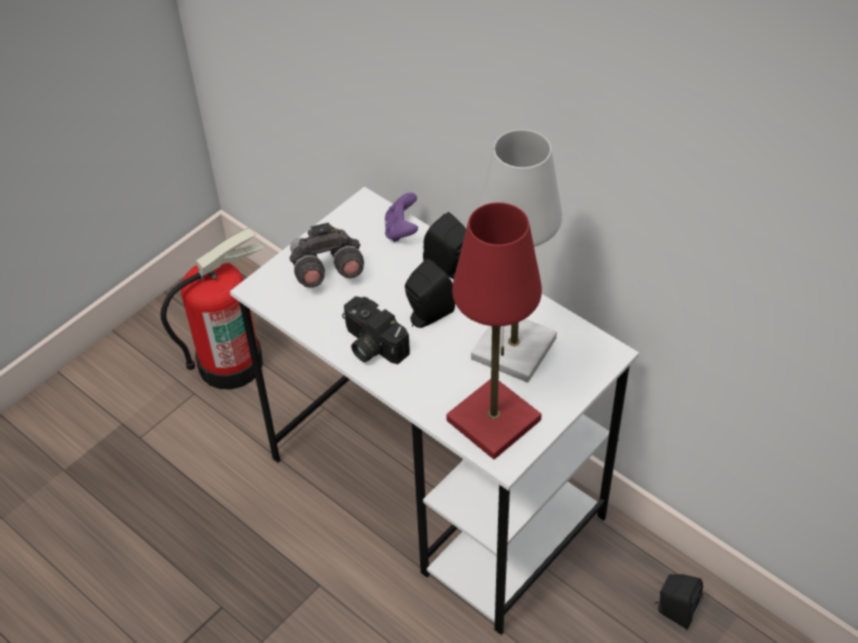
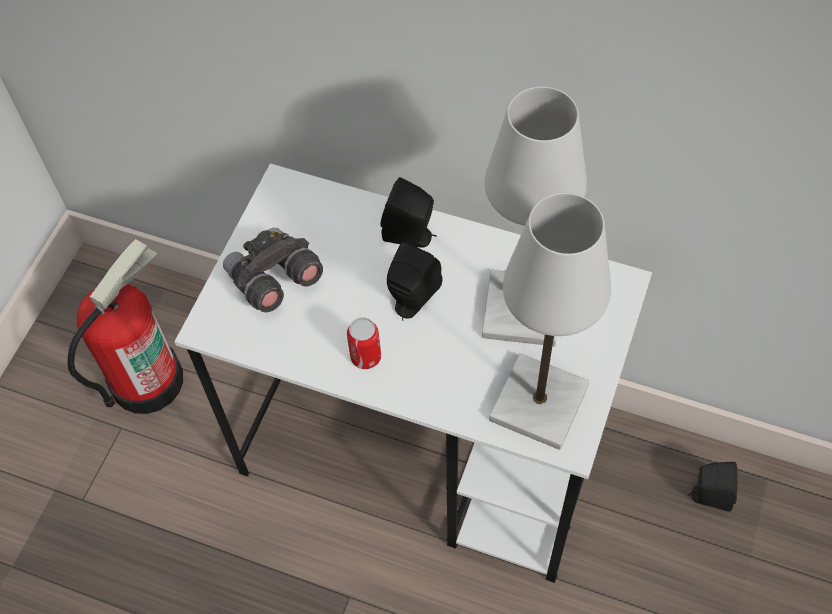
camera: 20 degrees left, 10 degrees up
(371, 345) = (366, 357): camera -> can
(401, 230) = (337, 205): purple game controller -> none
(493, 420) = (538, 403): red table lamp -> white table lamp

